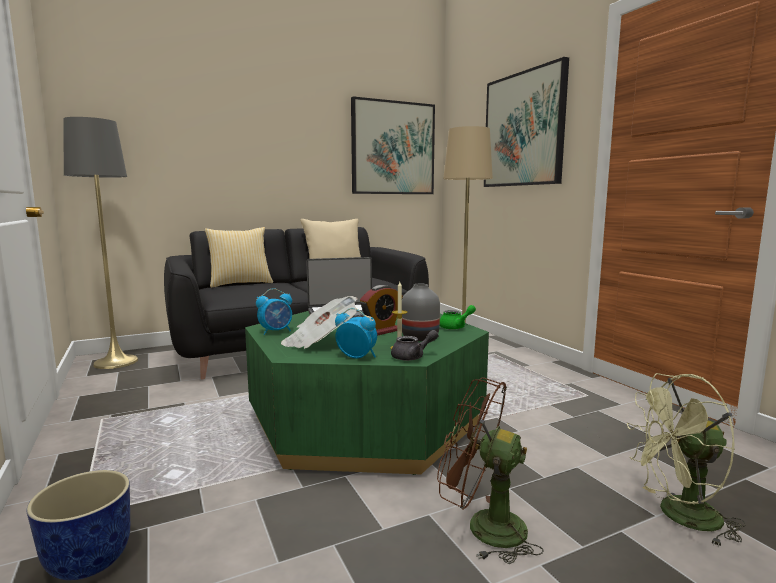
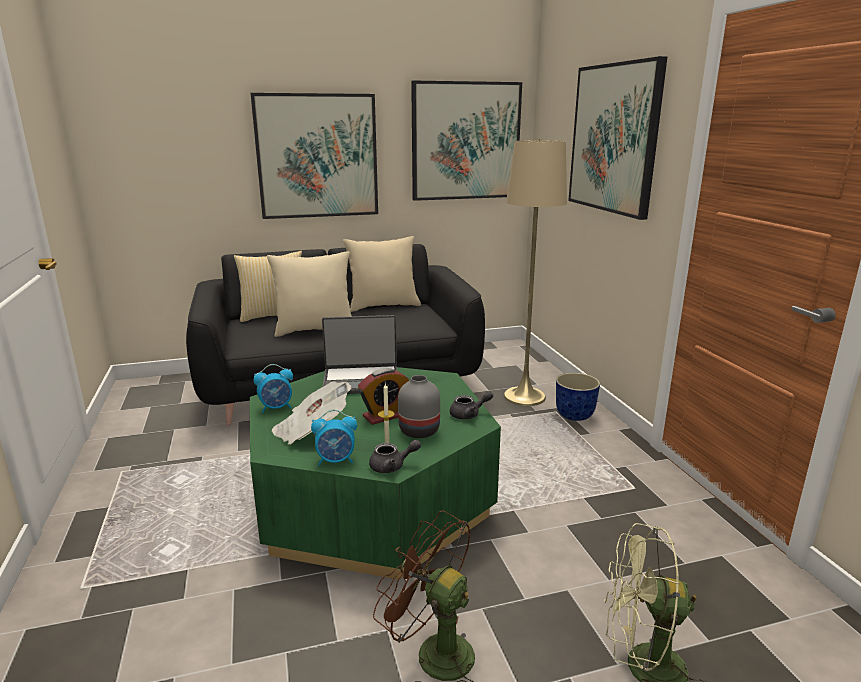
camera: 10 degrees right, 10 degrees up
(88, 561) = (77, 638): planter -> planter (574, 415)
(116, 362) = (151, 392): grey floor lamp -> none
(274, 153) = (317, 156): none -> picture
(283, 289) = (315, 329): none -> beige pillow
(357, 357) = (336, 461): alarm clock -> alarm clock turned 135 degrees clockwise
(456, 327) = (469, 414): green teapot -> grey teapot

